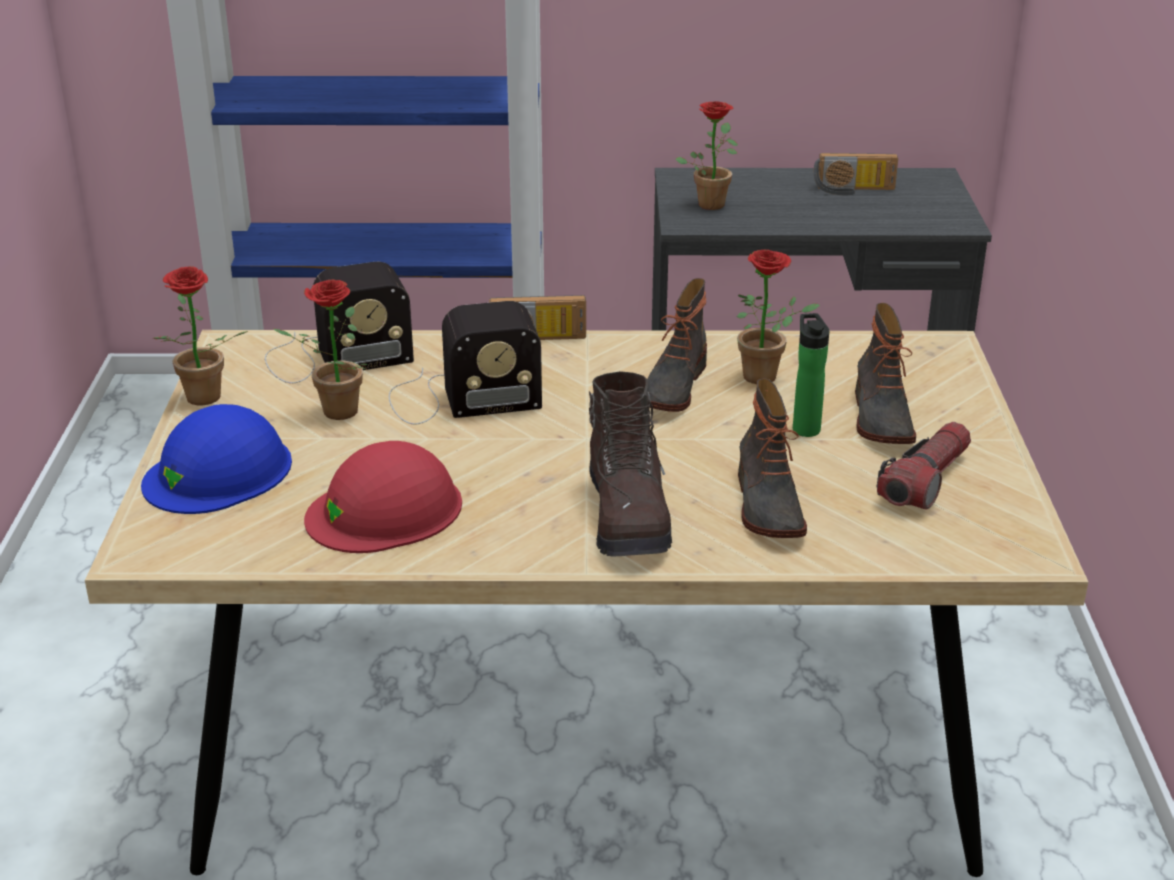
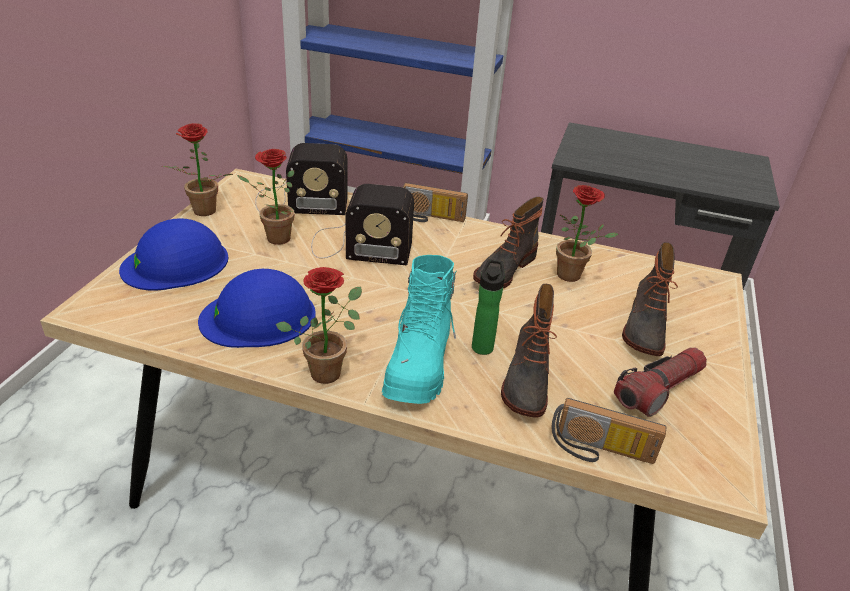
camera: 15 degrees right, 5 degrees up
(385, 510) = (259, 317): red hard hat -> blue hard hat
(628, 517) = (420, 364): brown boot -> turquoise boot
(711, 202) = (594, 149): potted plant -> potted plant (328, 369)
(805, 427) = (584, 322): bottle -> bottle (482, 345)
(853, 190) = (692, 159): radio -> radio (600, 451)

